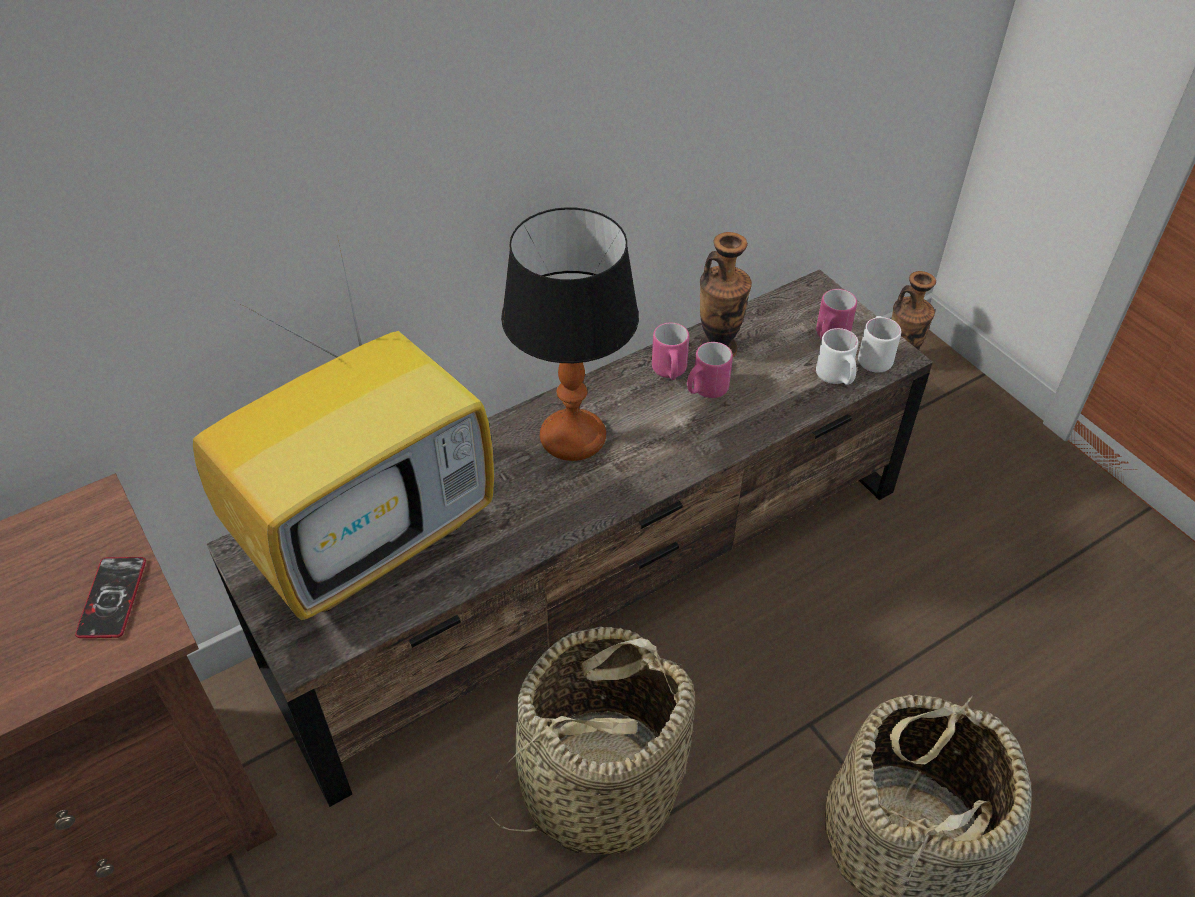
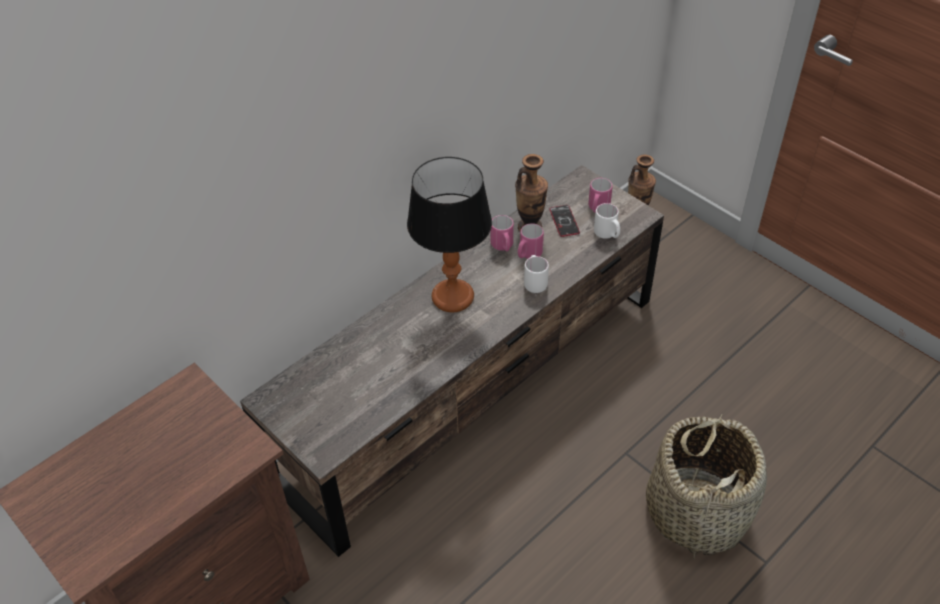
camera: 10 degrees left, 0 degrees up
(112, 598) = (222, 434): phone -> phone (564, 221)
(370, 534) = (343, 377): television -> none
(598, 783) = (504, 512): basket -> none
(874, 357) = (627, 217): white mug -> white mug (534, 282)

